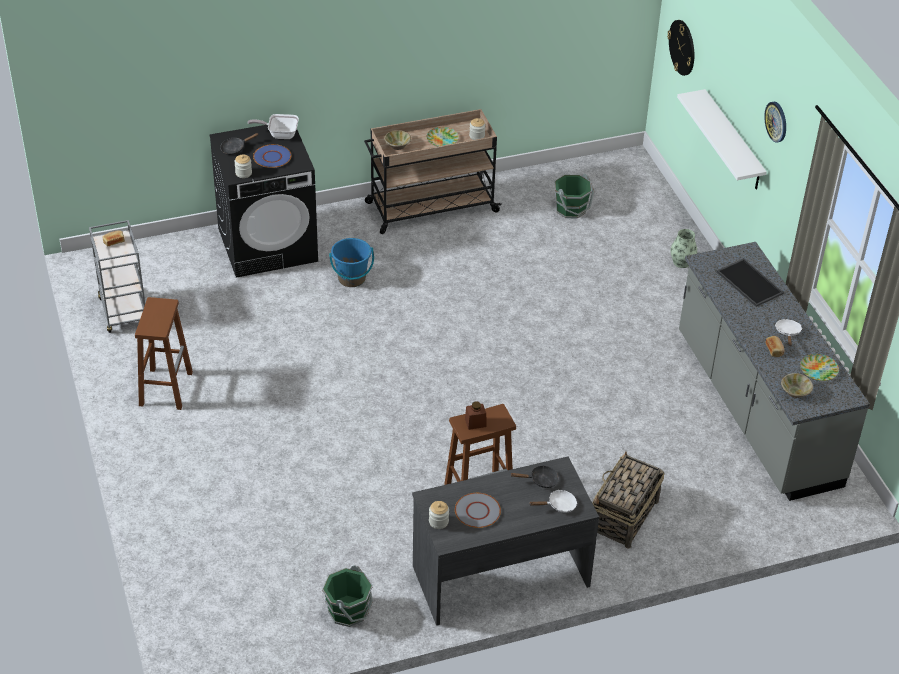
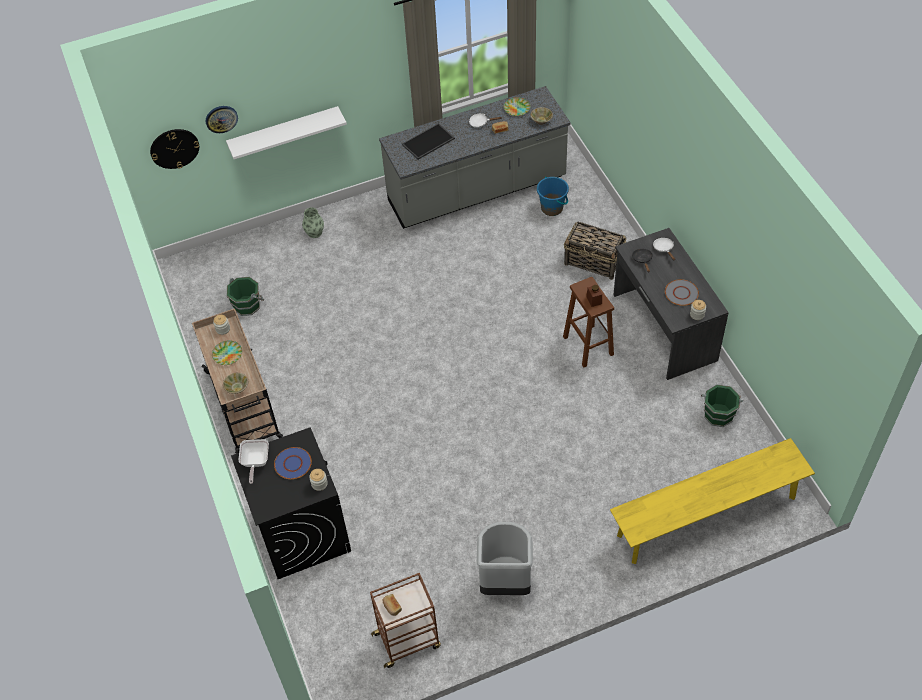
camera: 90 degrees left, 10 degrees up
(124, 313) = (408, 640): grey cart -> brown cart
(166, 388) = (505, 583): brown stool -> grey trash can
(201, 573) = (706, 516): none -> yellow bench
(235, 148) = (279, 498): black frying pan -> none
(352, 279) = (347, 456): blue bucket -> blue bucket (552, 208)
(776, 121) = (332, 68): wall clock -> wall clock (221, 118)

